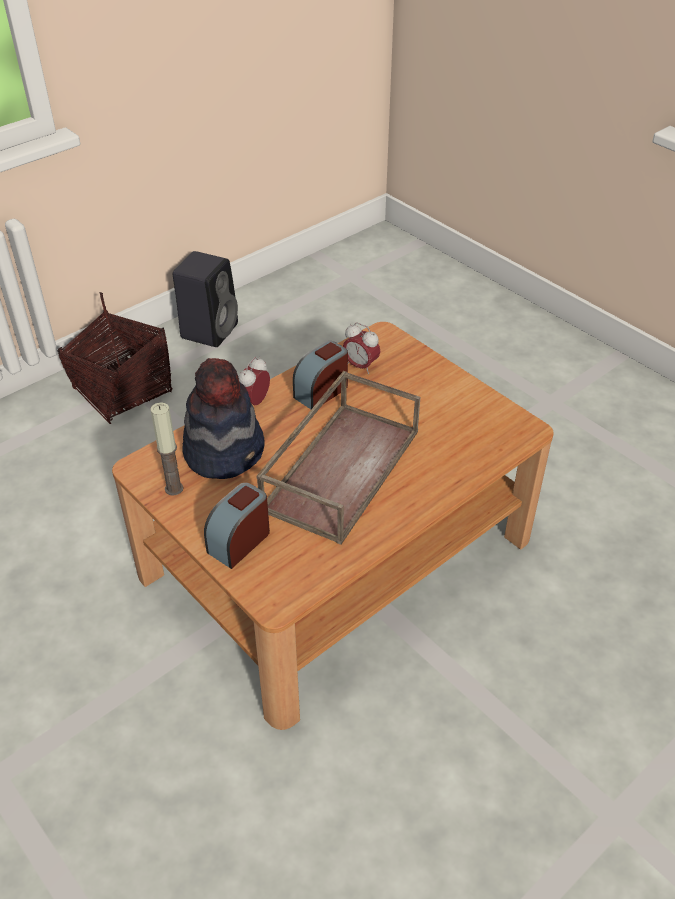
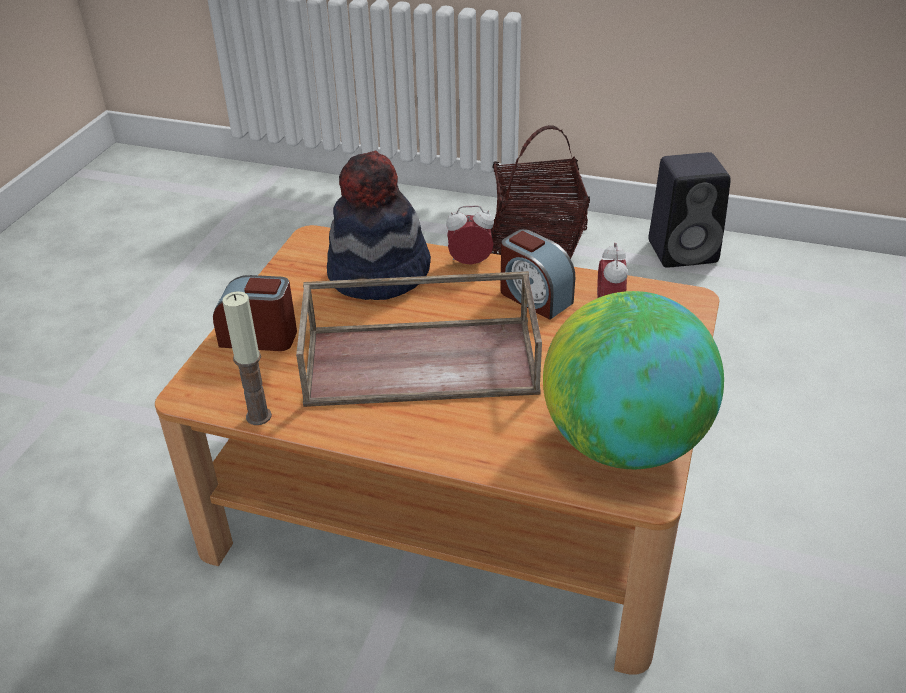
camera: 60 degrees right, 5 degrees down
(174, 488) = (302, 269): candle -> candle (258, 416)
(321, 391) = (534, 297): alarm clock -> alarm clock turned 150 degrees counterclockwise
(484, 419) = (623, 443): none -> globe

